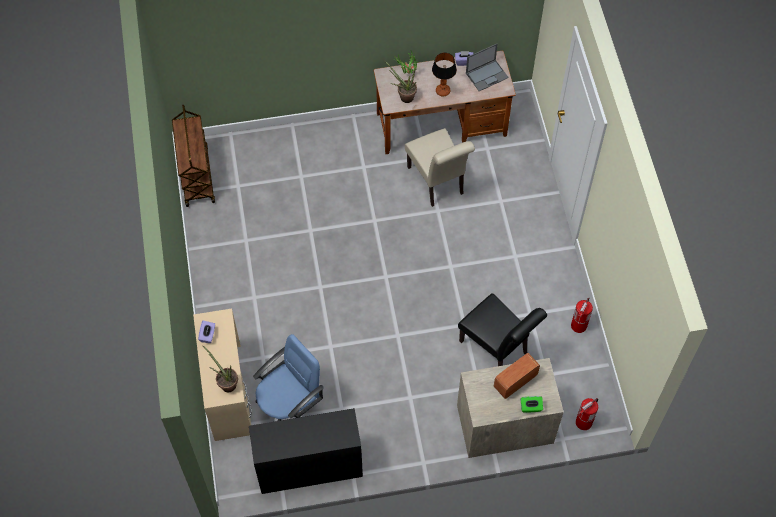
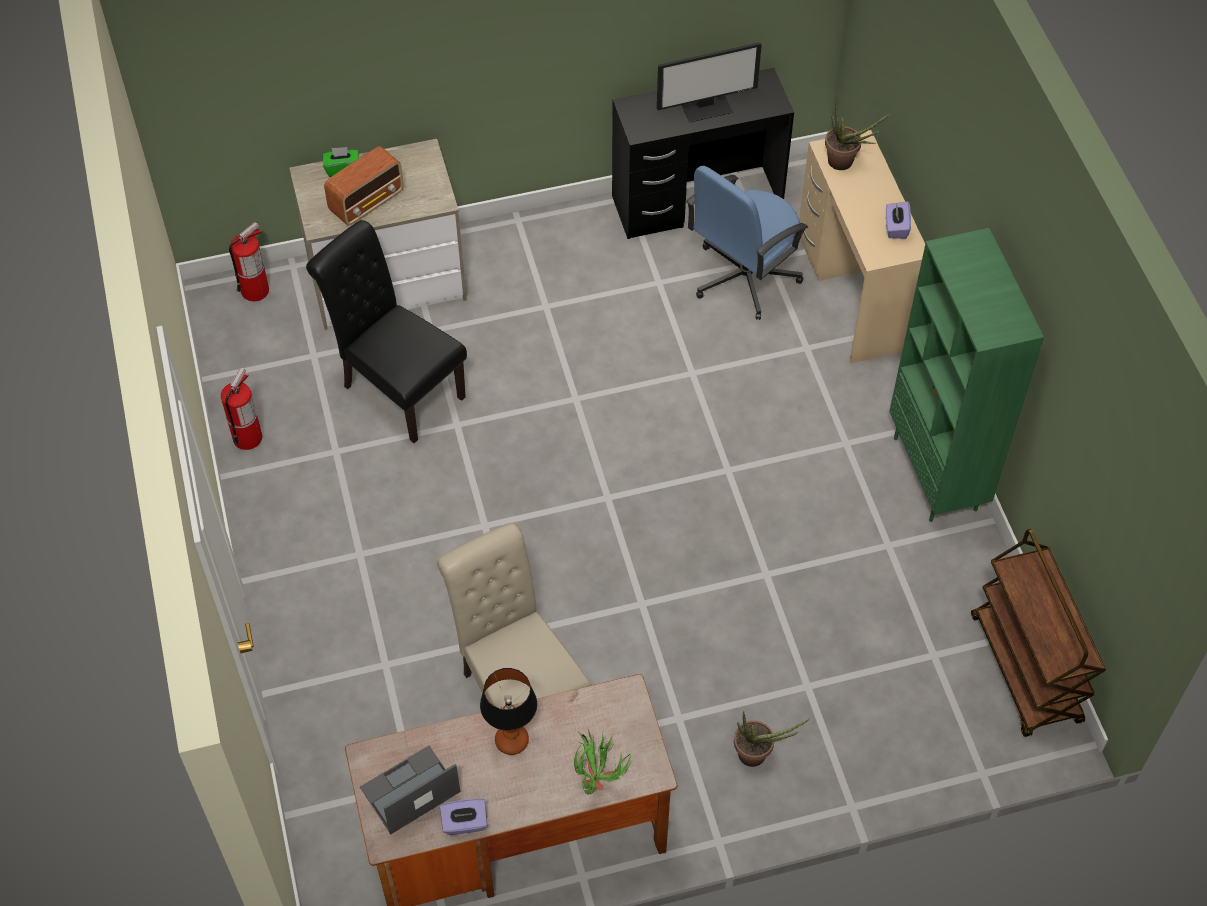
camera: 175 degrees right, 5 degrees down
(210, 276) = (937, 474): none -> green bookcase
(302, 434) = (706, 107): none -> monitor
(404, 96) = (599, 719): potted plant -> potted plant (758, 755)

